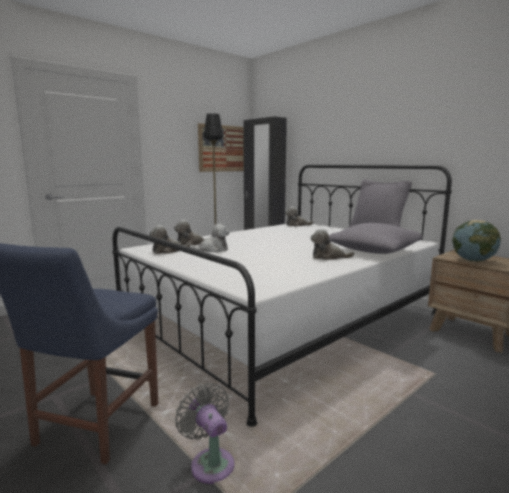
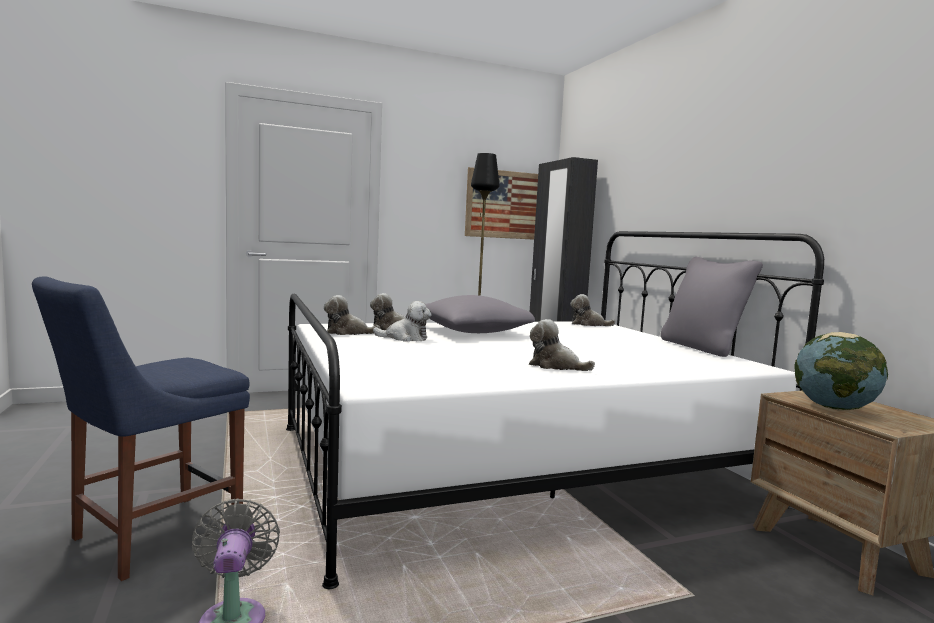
camera: 20 degrees right, 5 degrees down
(374, 251) = (648, 368): grey pillow -> grey pillow (474, 331)

